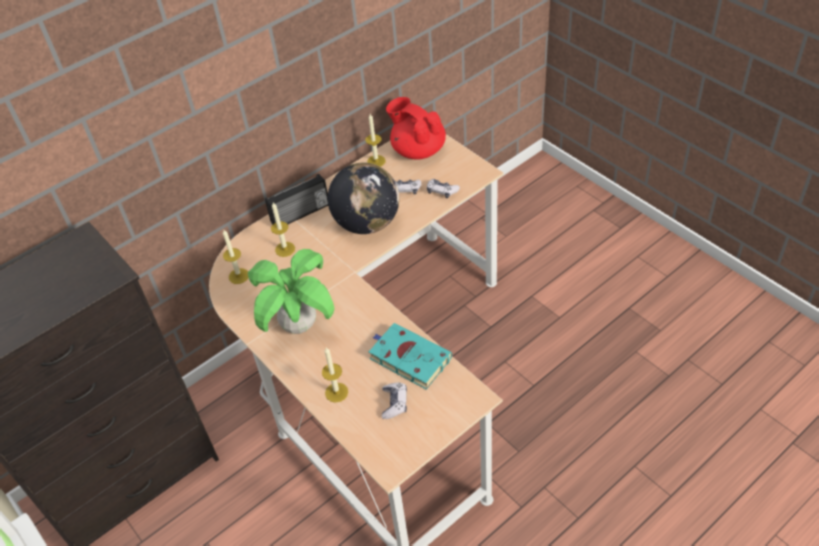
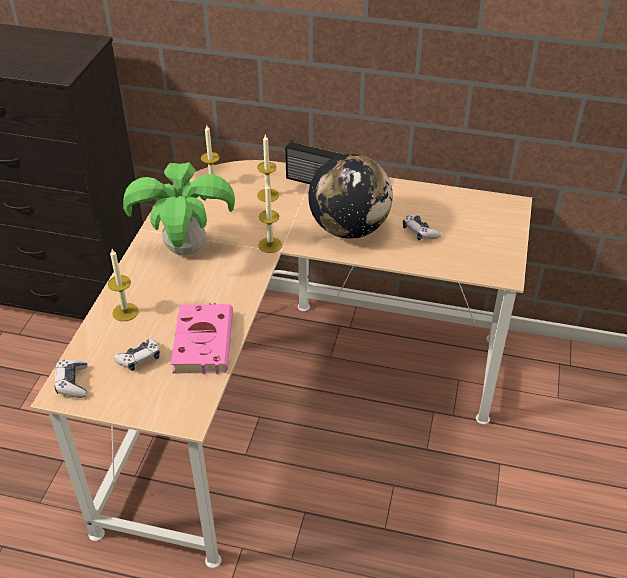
camera: 50 degrees right, 5 degrees down
(376, 161) = (436, 194): candle -> candle (270, 245)
(408, 358) = (203, 340): turquoise book -> pink book
(418, 150) = (483, 213): red teapot -> none
(442, 191) = (444, 258): game controller -> game controller (72, 383)

